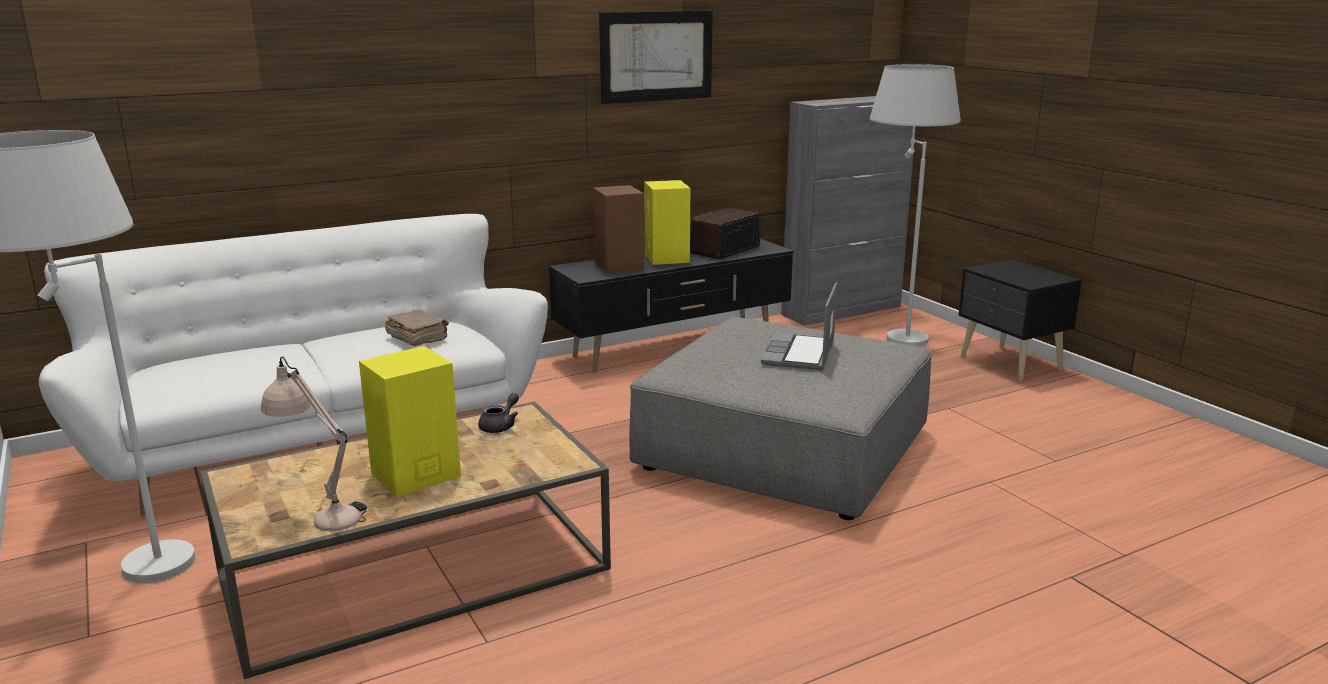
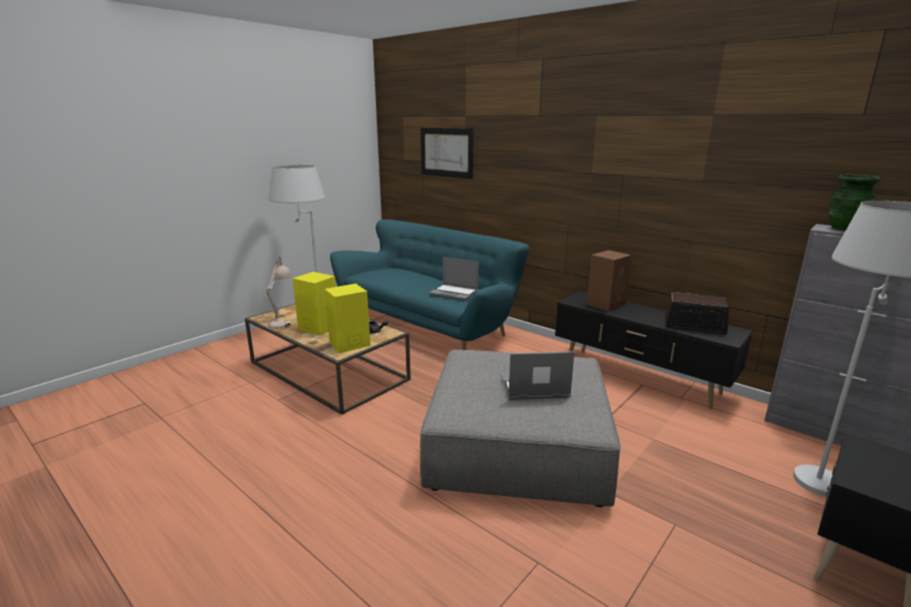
camera: 70 degrees right, 0 degrees up
(320, 442) = (429, 324): white sofa -> turquoise sofa
(417, 338) = (455, 293): brown book -> laptop
(656, 56) = (679, 168): picture -> picture (446, 152)
(667, 258) = (642, 313): yellow speaker -> yellow speaker (348, 344)
(822, 101) = (845, 229): none -> green vase

